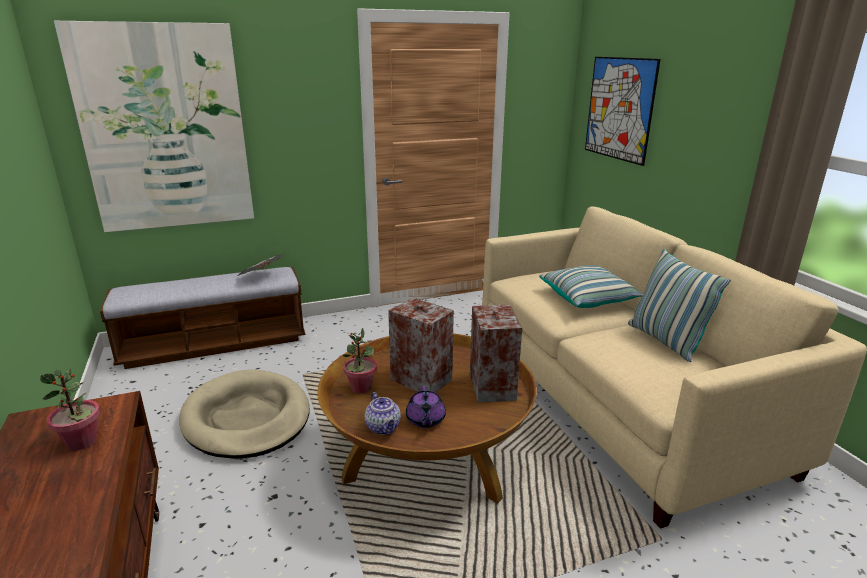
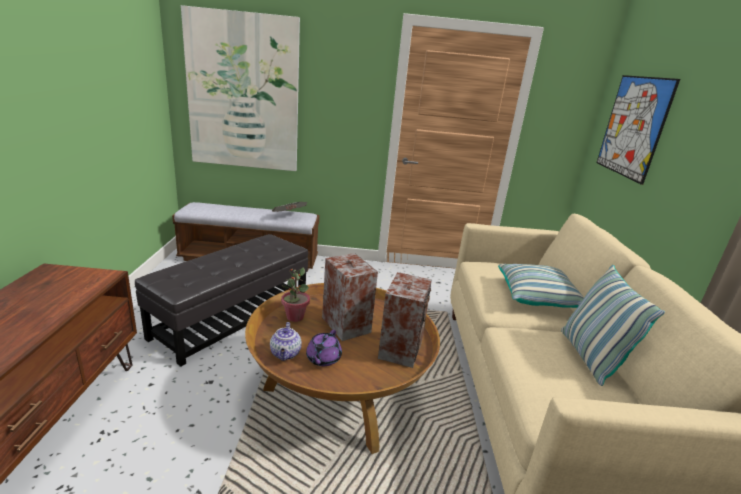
camera: 20 degrees right, 0 degrees up
(82, 442) = (61, 294): potted plant -> none
(247, 418) = (233, 318): beige dog bed -> black ottoman

